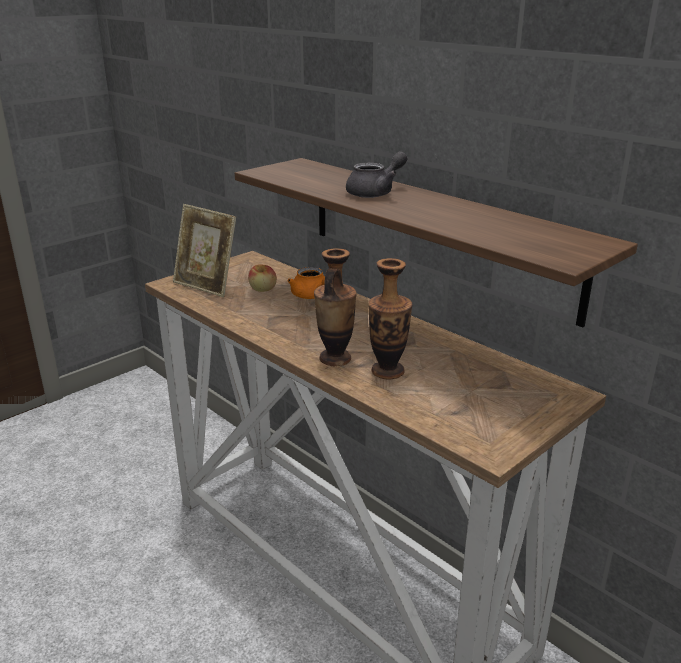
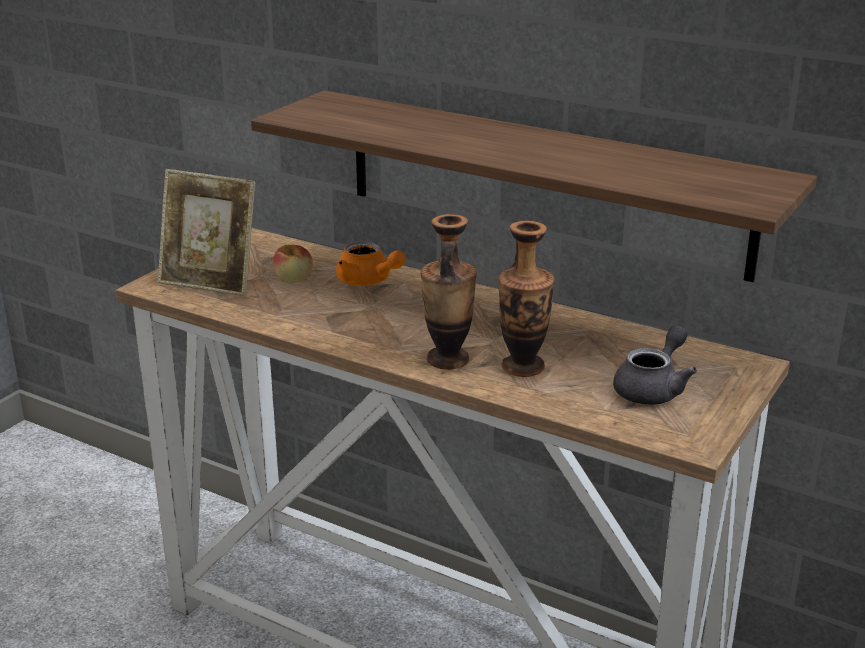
camera: 15 degrees left, 0 degrees up
(376, 192) = (468, 135): grey teapot -> grey teapot (653, 389)

